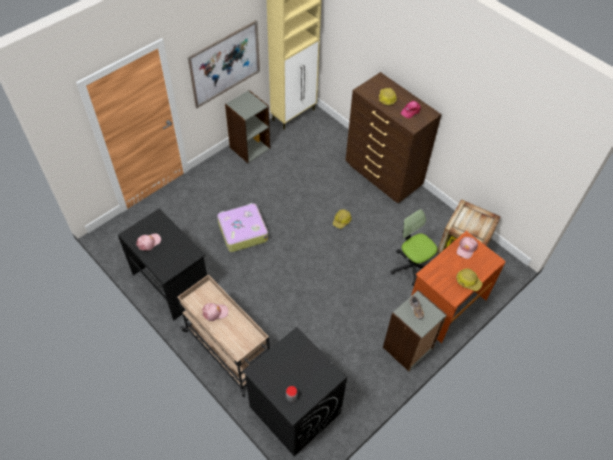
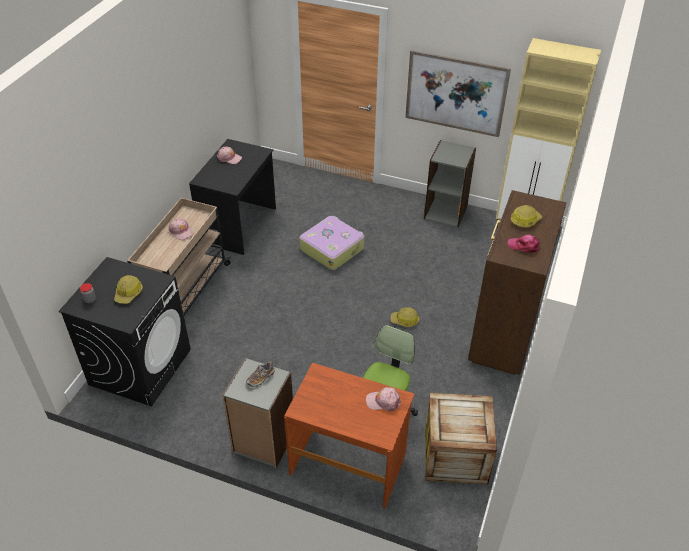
camera: 65 degrees right, 10 degrees down
(468, 281) = (331, 417): hard hat -> hard hat (129, 293)

